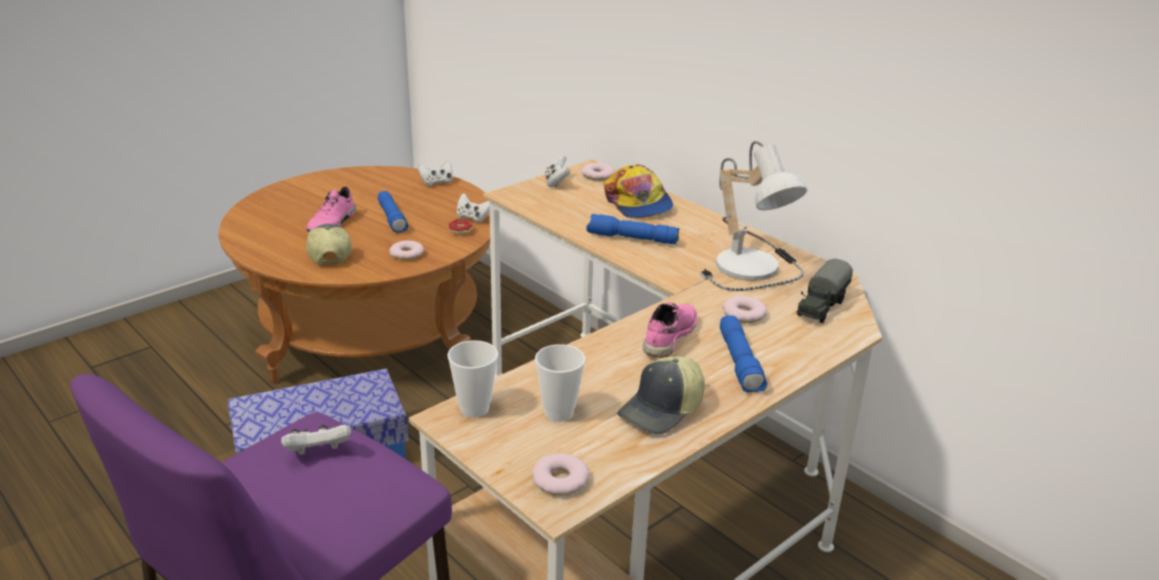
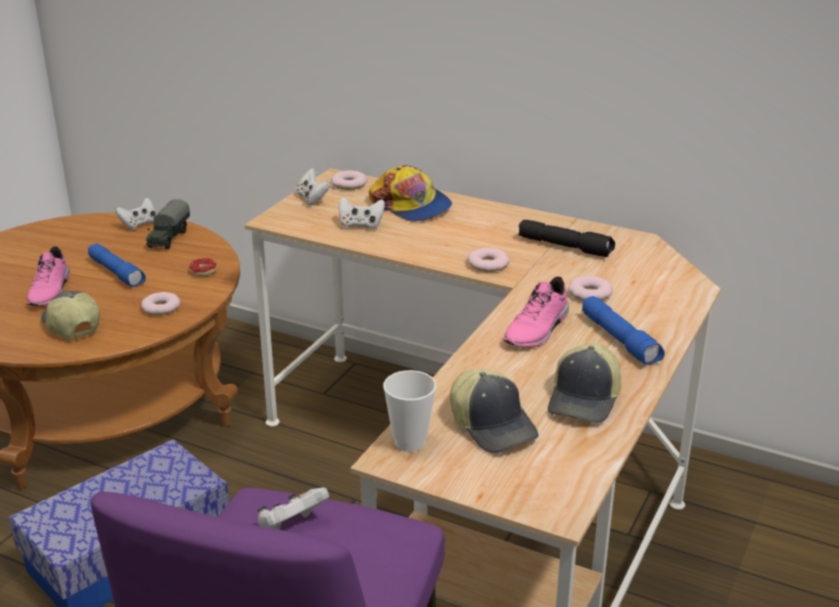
camera: 20 degrees left, 0 degrees up
(473, 218) = (207, 255): white game controller -> white game controller (361, 225)
(559, 412) = (493, 426): cup -> cap
(559, 479) = (542, 487): donut -> donut (487, 264)
(631, 239) = (431, 242): blue flashlight -> none
(668, 337) = (538, 330): pink shoe -> pink shoe turned 150 degrees counterclockwise
(754, 266) = (566, 247): table lamp -> black flashlight
(821, 307) = (651, 272): toy truck -> toy truck (168, 238)

